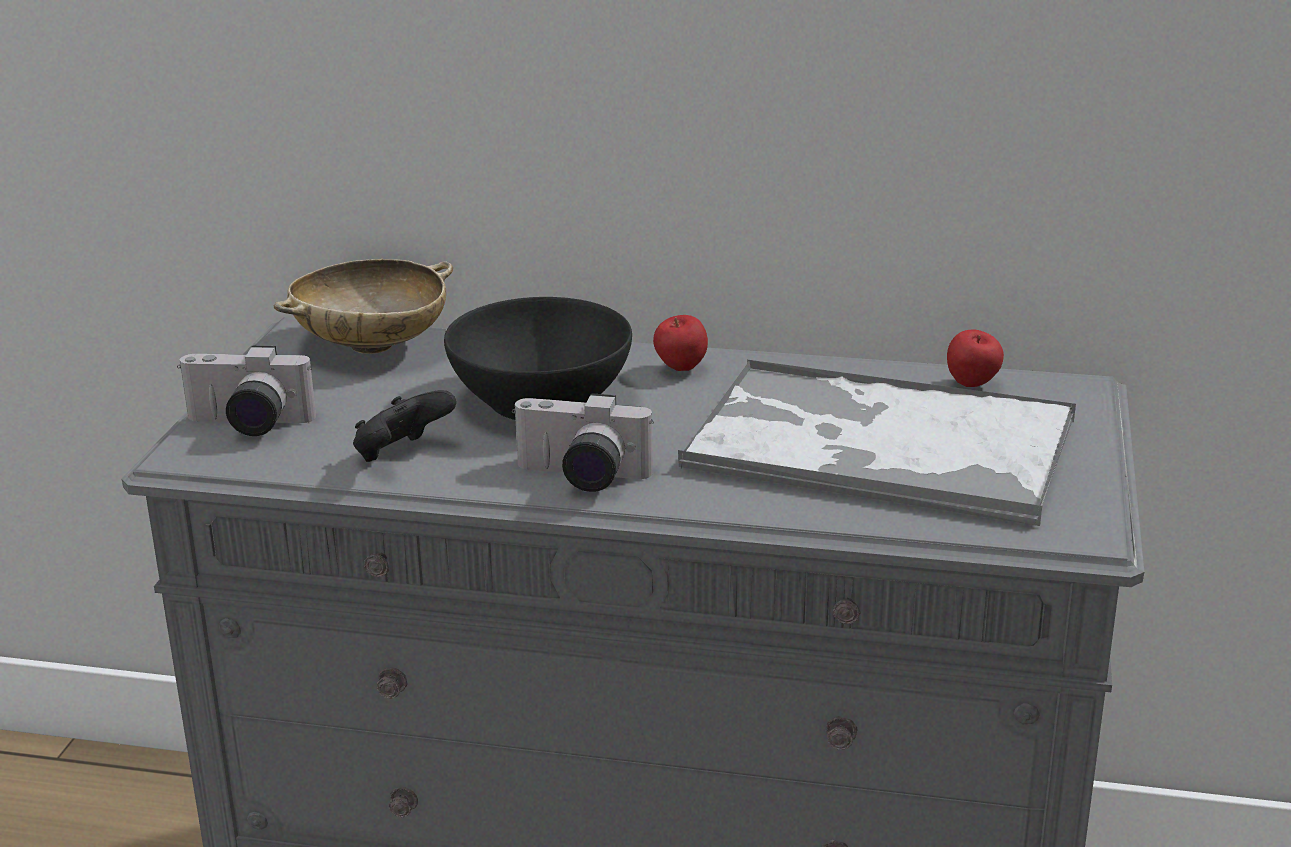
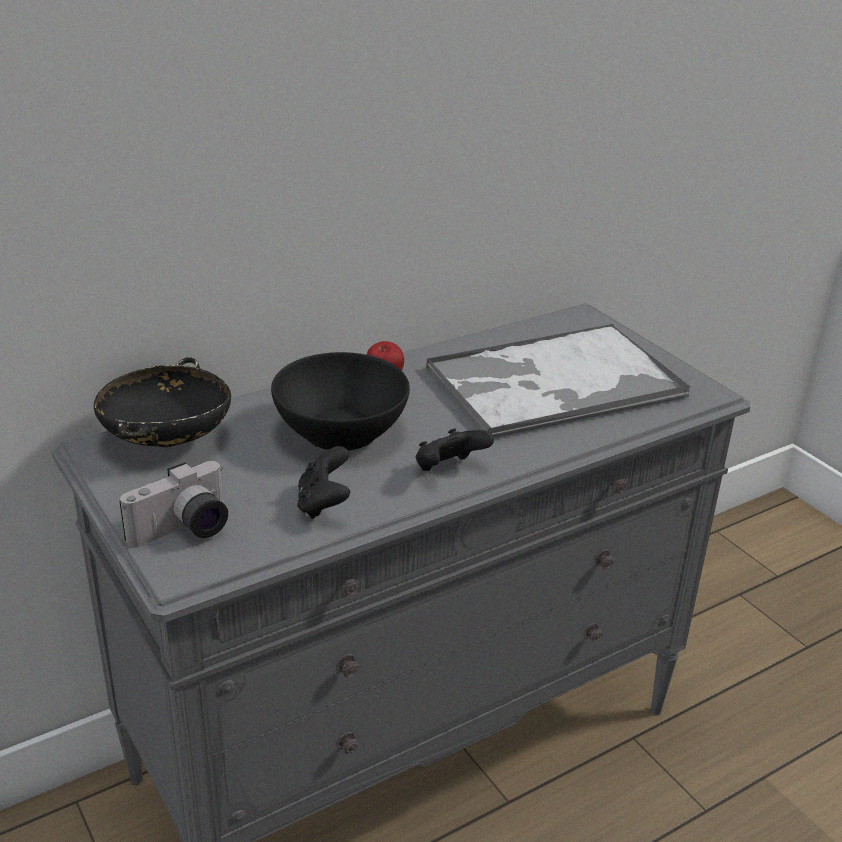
camera: 45 degrees left, 5 degrees up
(371, 345) = (166, 439): beige bowl -> black bowl
(580, 478) = (449, 470): camera -> black game controller
(972, 386) = (538, 332): apple -> none

